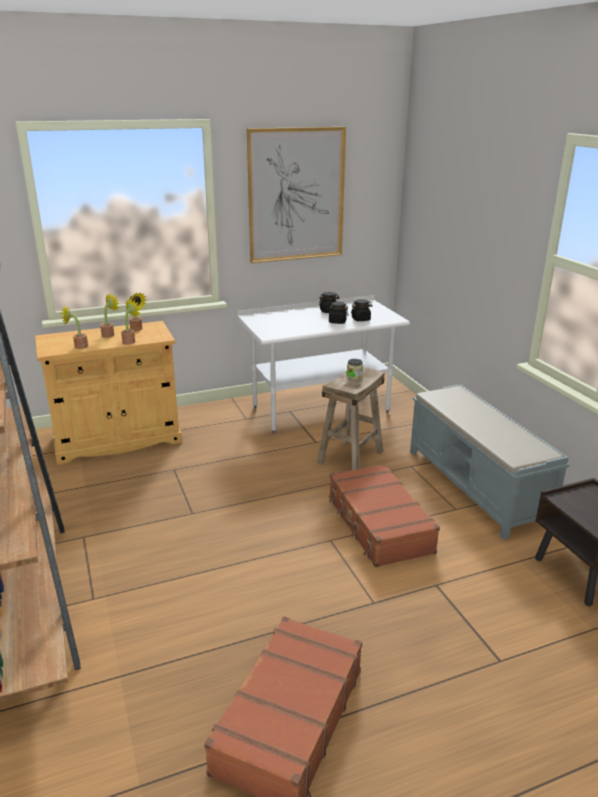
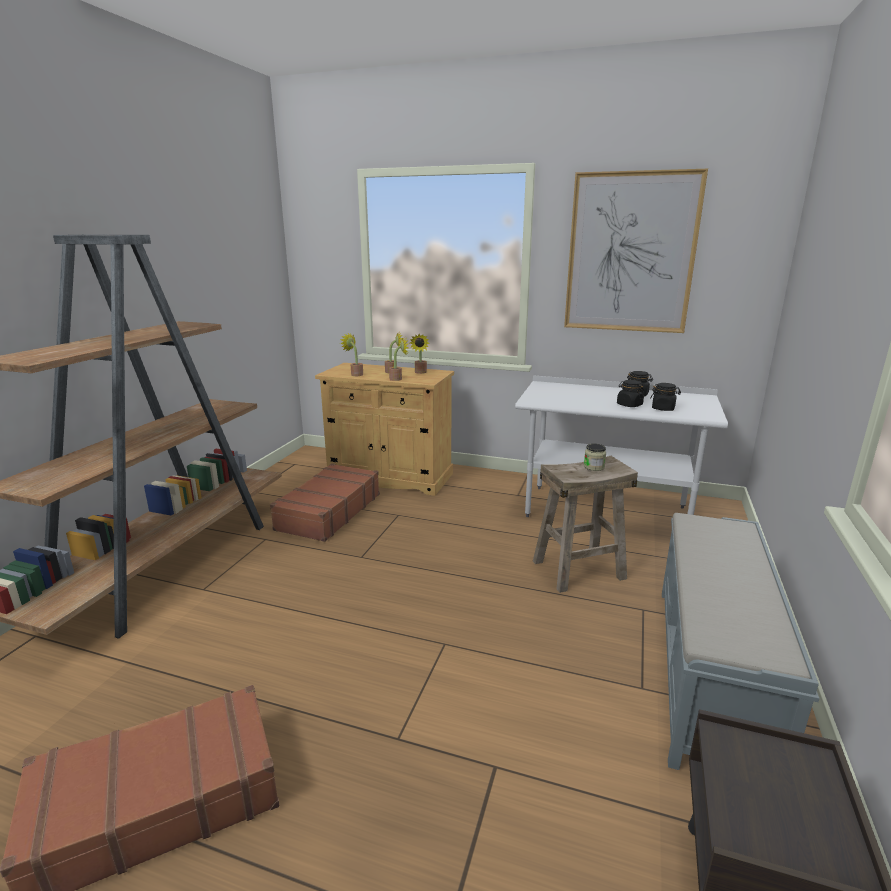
camera: 40 degrees right, 5 degrees down
(378, 525) = (517, 655): brown suitcase -> brown suitcase (328, 512)

